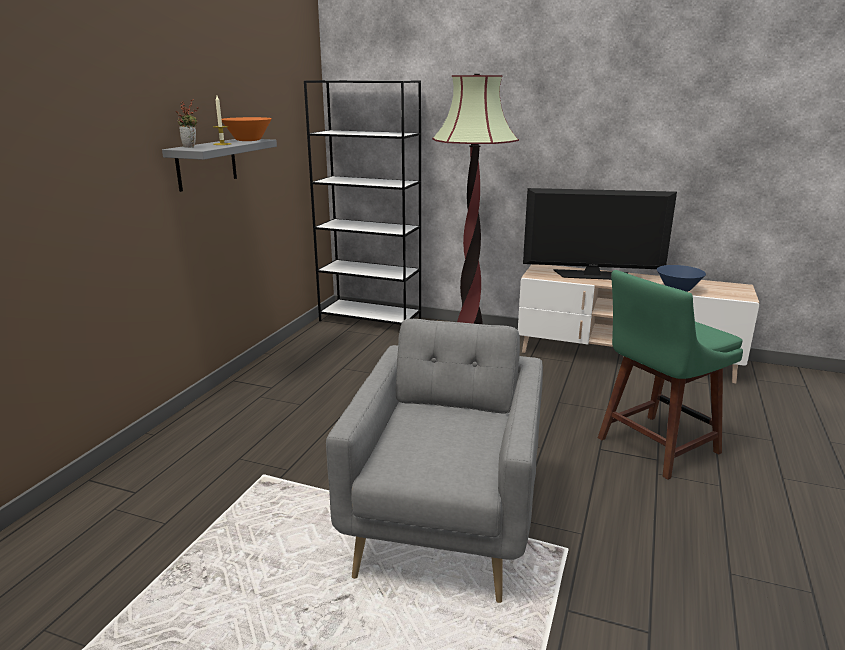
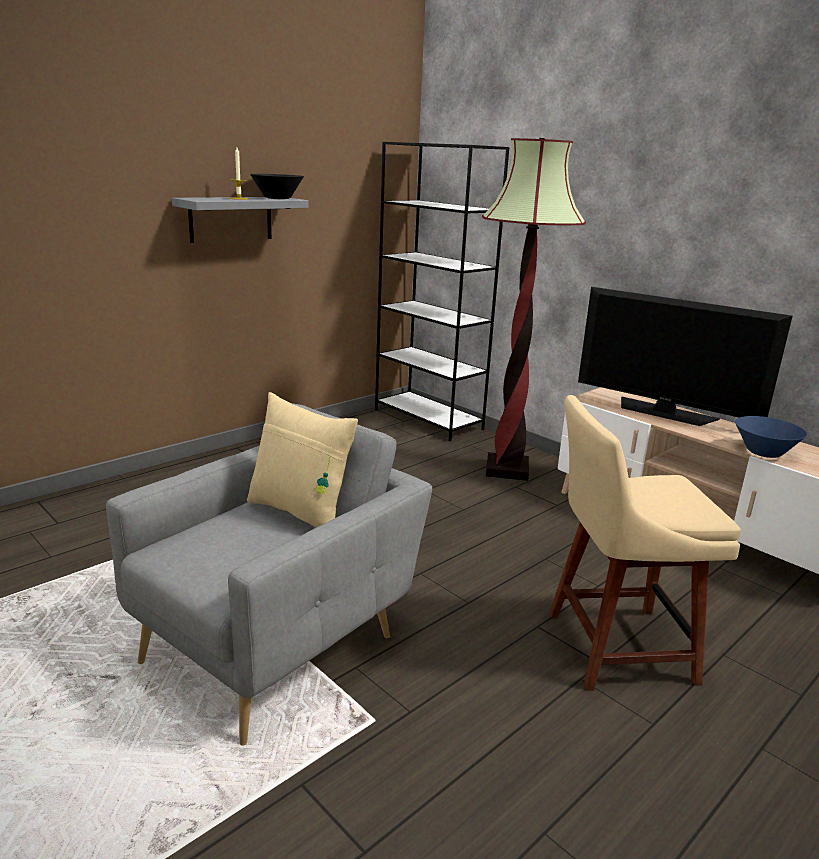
camera: 25 degrees right, 0 degrees up
(191, 147) = (201, 198): potted plant -> none
(248, 140) = (277, 198): orange bowl -> black bowl
(449, 408) = (299, 513): none -> beige pillow
(654, 446) = (612, 646): green stool -> beige stool

